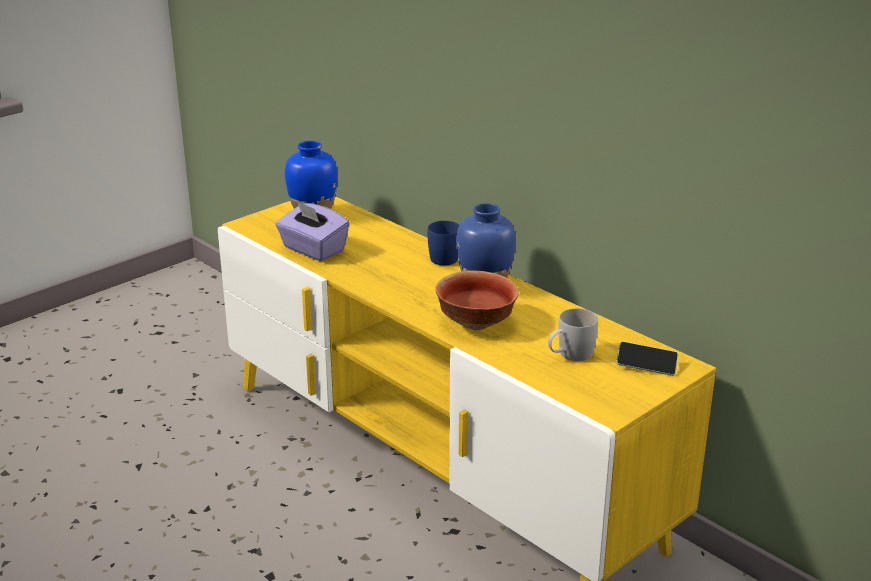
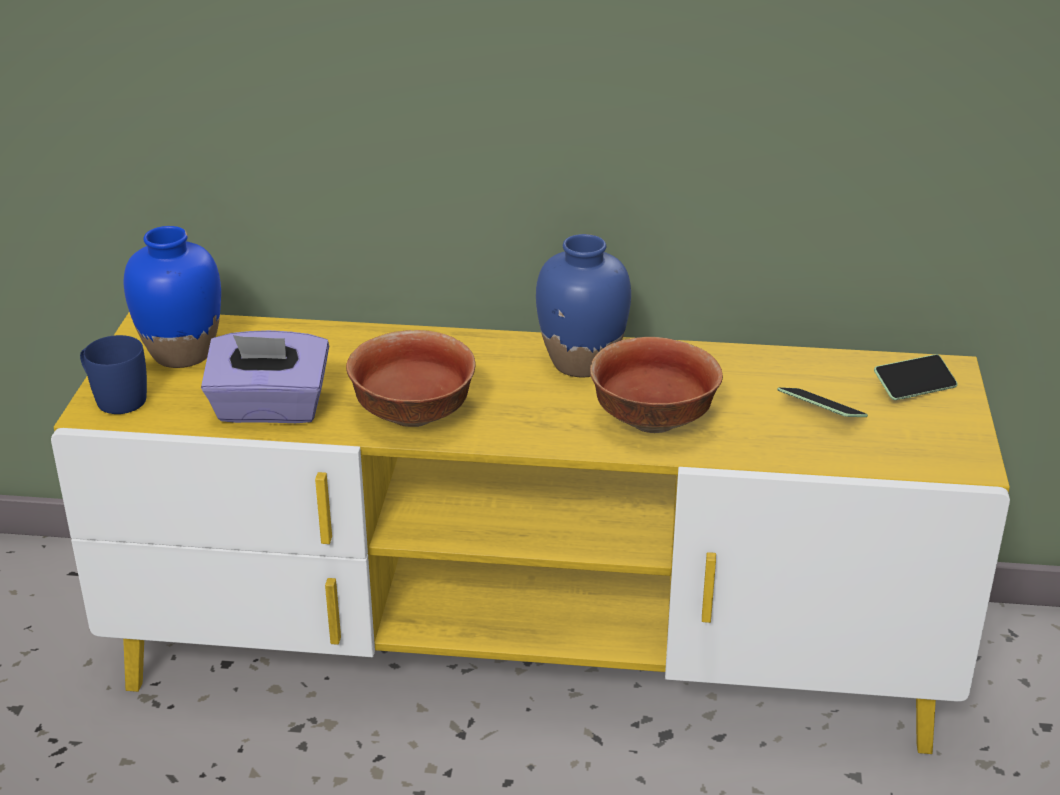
camera: 40 degrees left, 5 degrees up
(370, 276) = (415, 414): none -> bowl
(442, 256) = (466, 344): blue mug -> blue mug (114, 398)
(570, 355) = (820, 413): white mug -> phone

